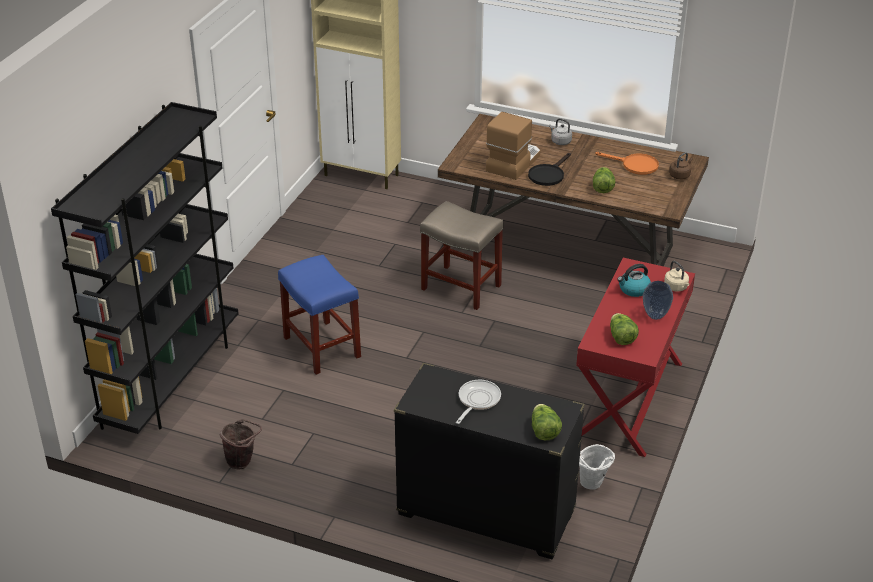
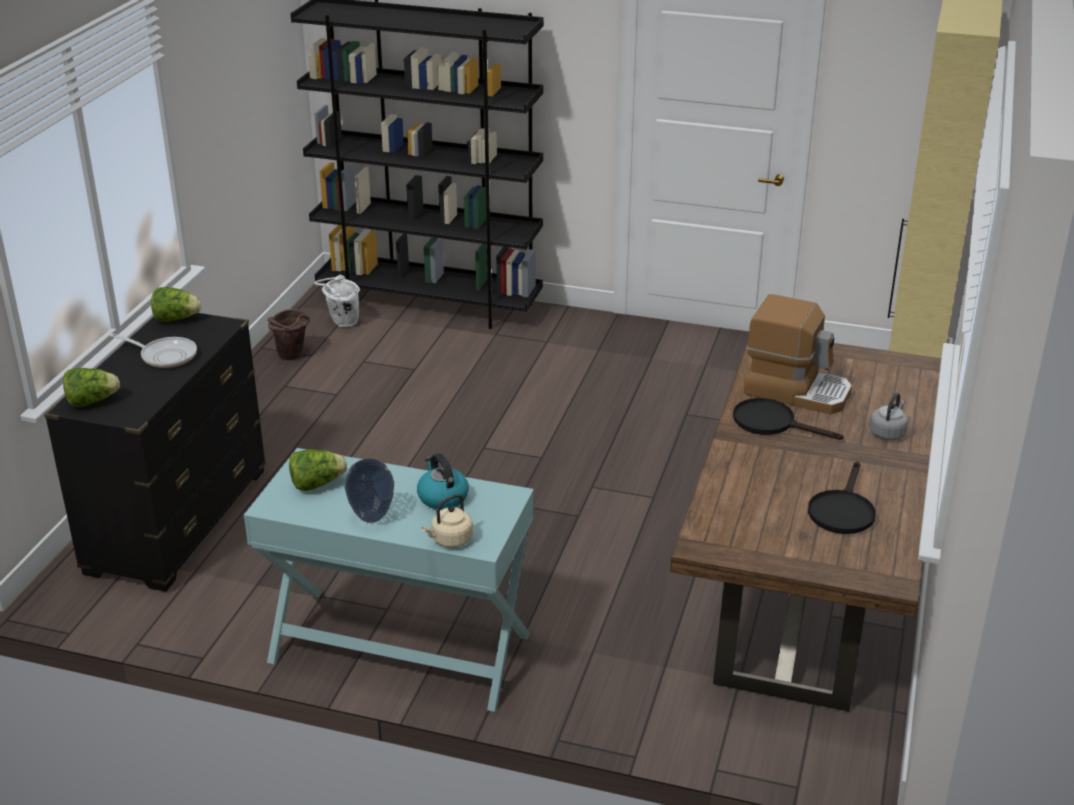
camera: 85 degrees right, 5 degrees down
(321, 346) = (499, 386): blue stool -> none
(460, 287) = (653, 482): beige stool -> none
(592, 486) = (213, 610): white bucket -> white bucket (341, 323)
(602, 188) = (750, 475): lettuce -> lettuce (176, 319)
(629, 399) = (399, 648): red console table -> turquoise console table
(635, 165) = (842, 510): orange frying pan -> black frying pan
(680, 175) = (828, 562): brown kettle -> none

